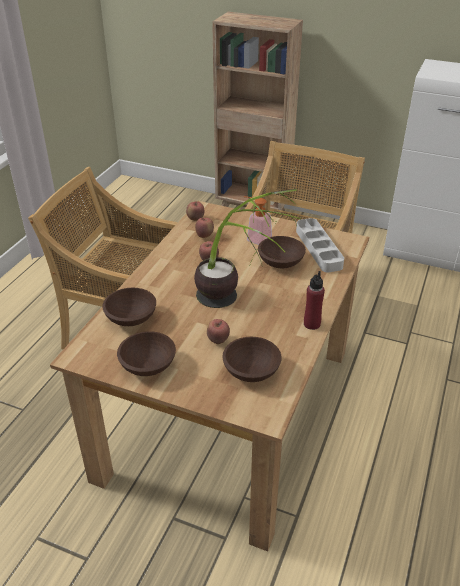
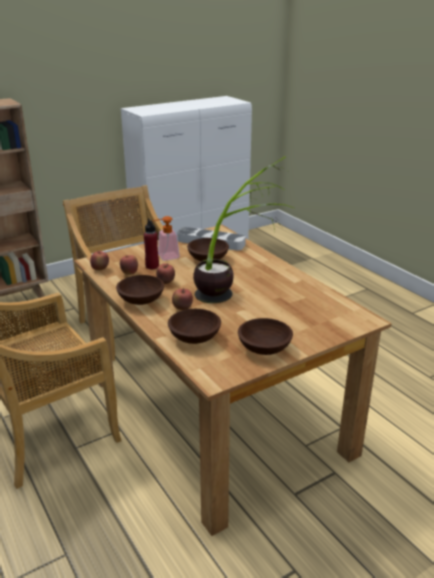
camera: 55 degrees left, 10 degrees down
(218, 340) = (268, 311): apple -> apple (182, 309)
(252, 371) = (315, 309): brown bowl -> brown bowl (141, 300)
(311, 324) = (289, 273): red bottle -> red bottle (152, 266)

